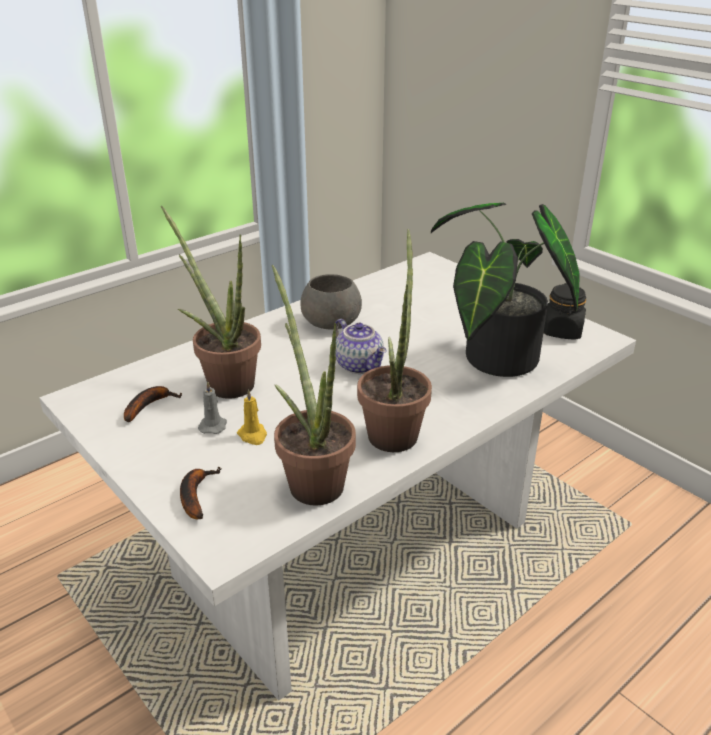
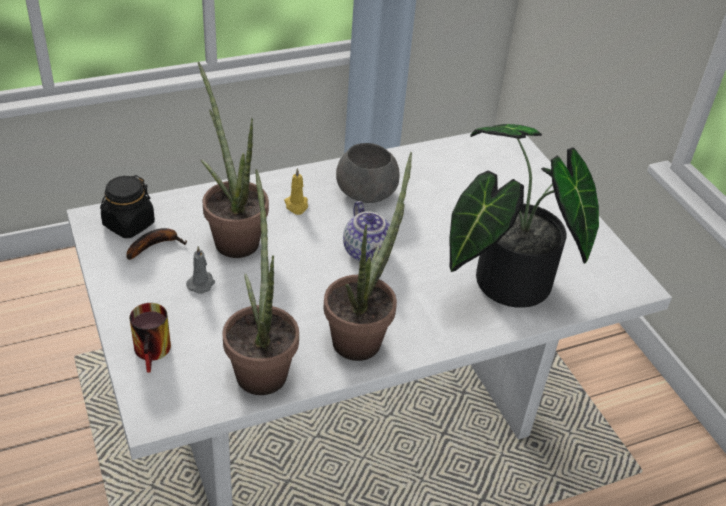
camera: 15 degrees right, 10 degrees up
(195, 495) = (155, 352): banana -> mug
(253, 435) = (231, 304): yellow candle -> yellow candle (296, 206)
(562, 331) = (597, 265): black jar -> black jar (128, 224)

